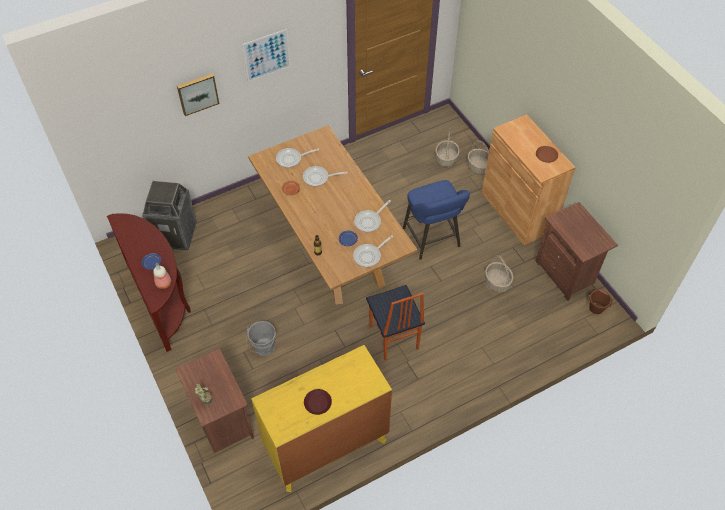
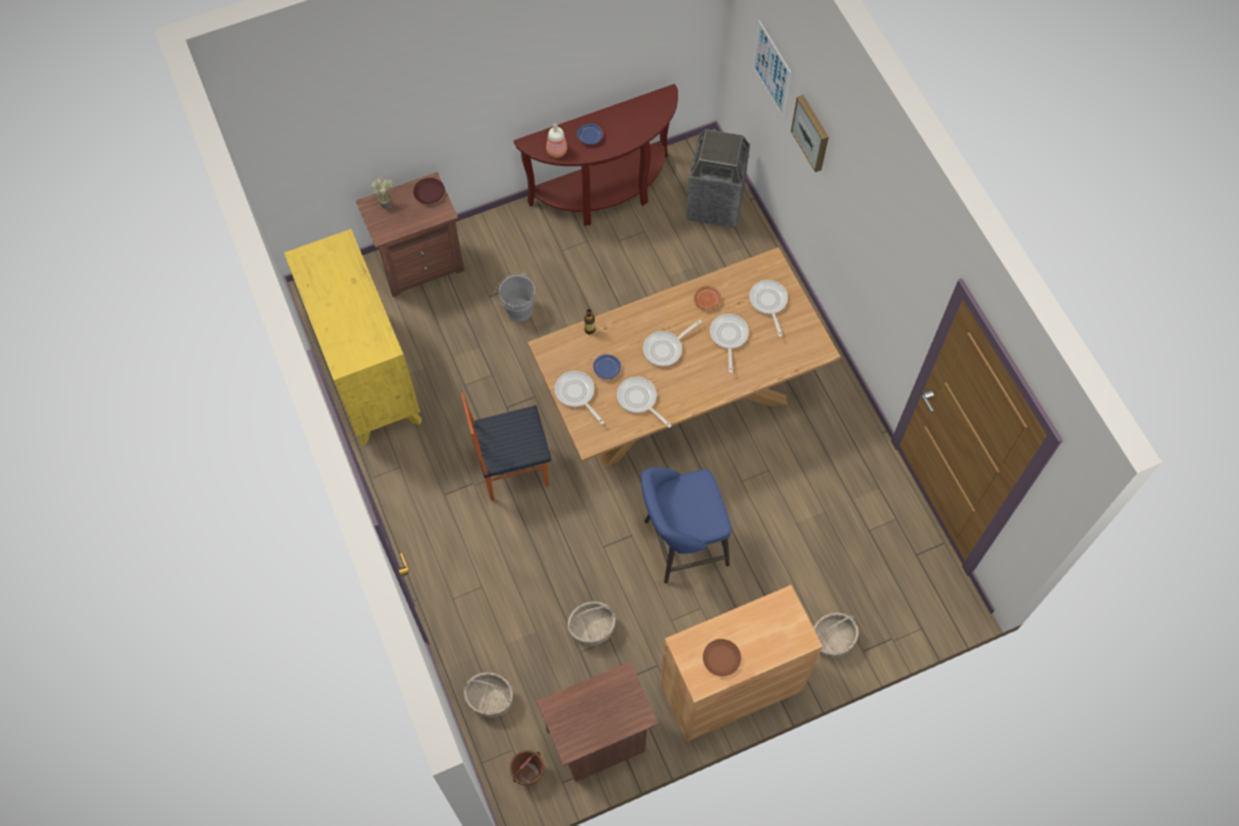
camera: 95 degrees right, 10 degrees up
(267, 55) = (870, 208): picture -> picture (771, 69)
(318, 403) = (330, 297): brown plate -> brown plate (430, 193)
(329, 210) = (666, 348): none -> frying pan
(446, 159) = (851, 589): basket -> basket (489, 699)

